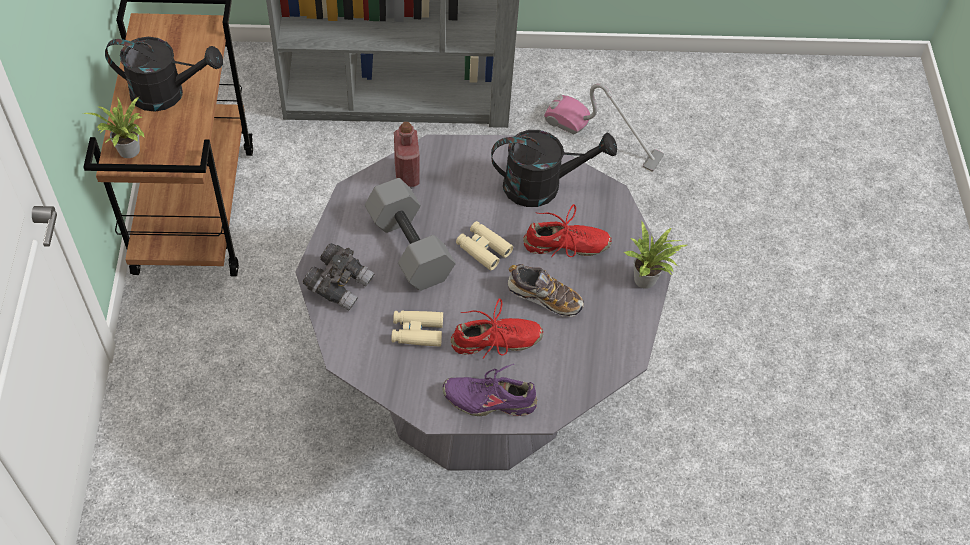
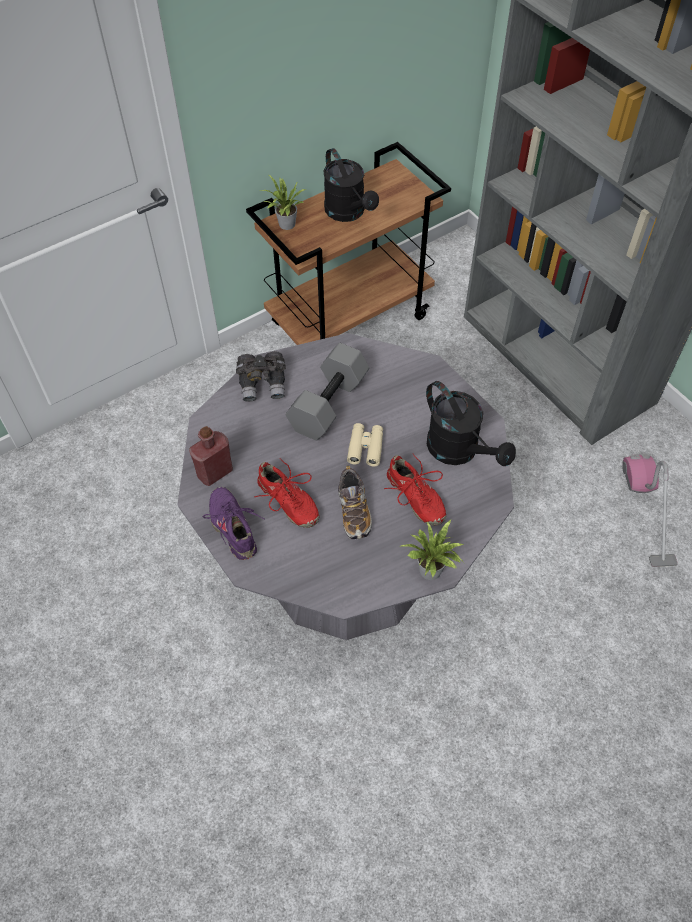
camera: 60 degrees right, 0 degrees up
(407, 174) = (392, 365): red bottle -> red bottle (215, 472)
(417, 332) = (259, 450): beige binoculars -> none

